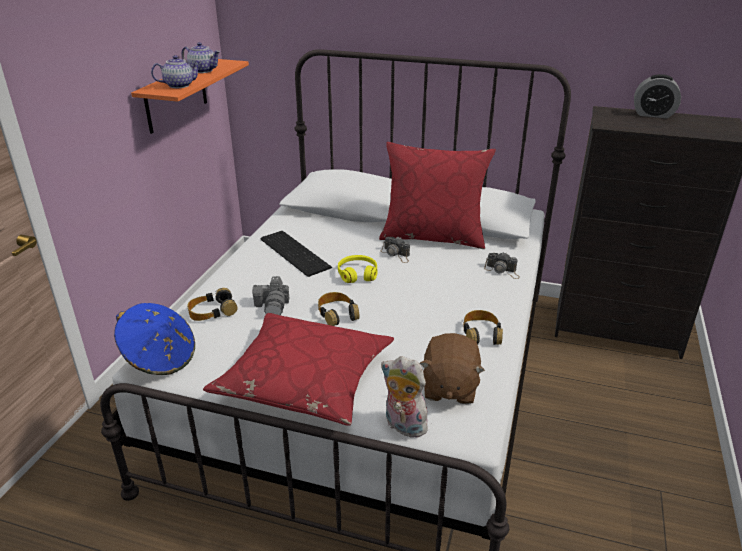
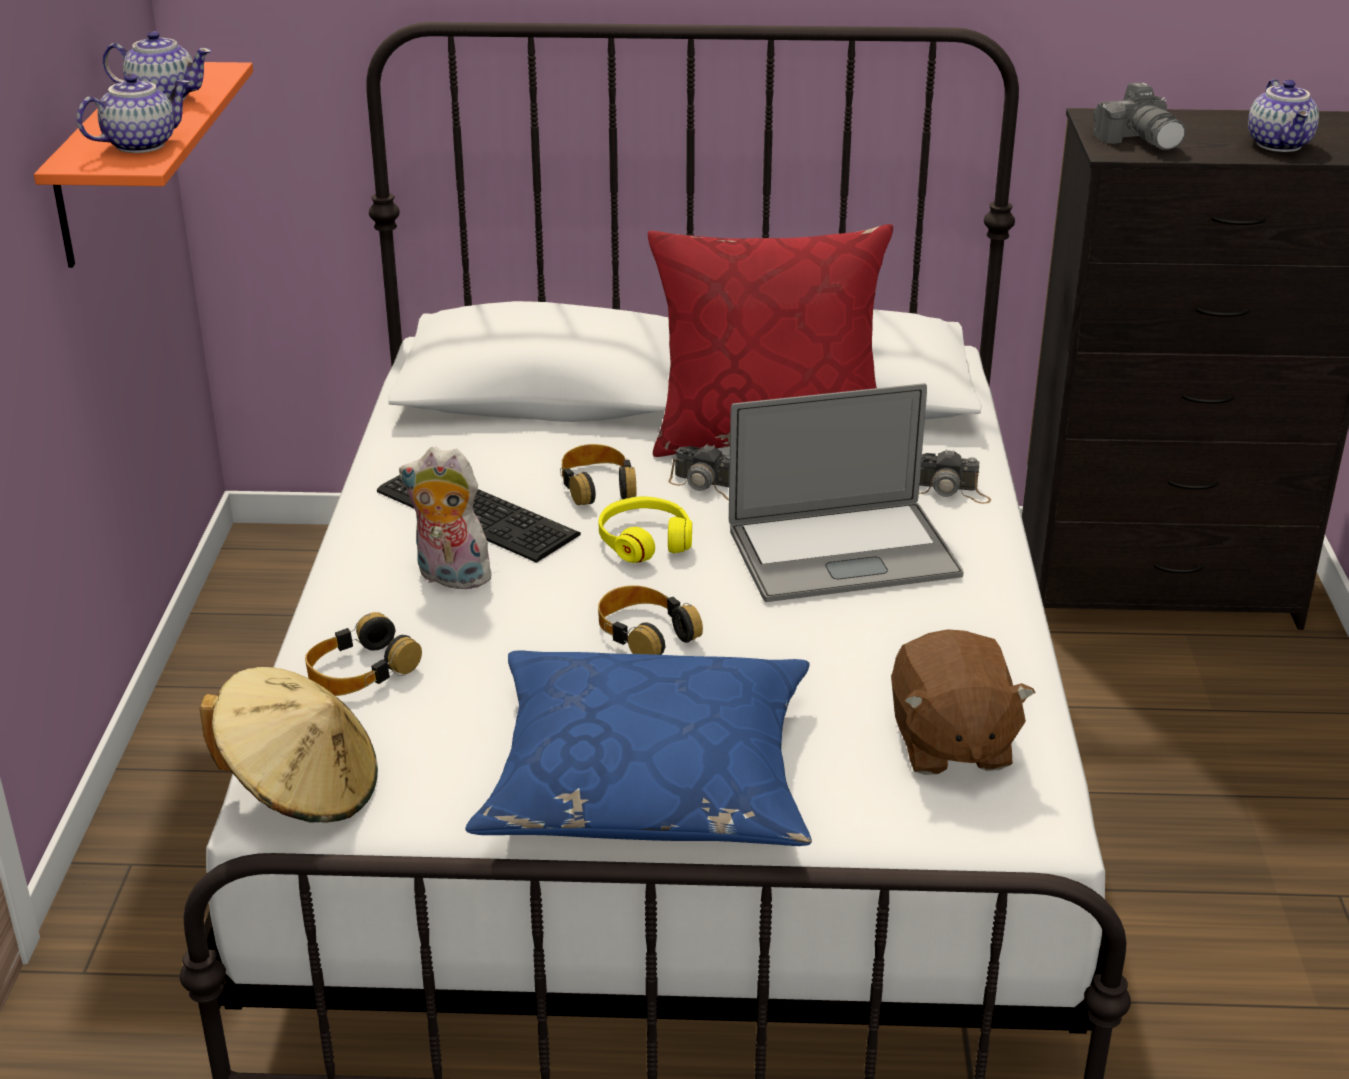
camera: 15 degrees left, 0 degrees up
(160, 358) = (301, 789): blue hat -> beige hat
(273, 306) = (493, 638): camera -> camera (1140, 139)
(305, 379) = (649, 779): red pillow -> blue pillow
(403, 426) = (895, 833): plush toy -> plush toy (449, 577)
(441, 291) = (843, 552): none -> laptop
(481, 333) = (965, 627): headphones -> headphones (597, 485)
(653, 114) = (1195, 118): alarm clock -> none
(690, 129) = (1280, 145): none -> teapot

